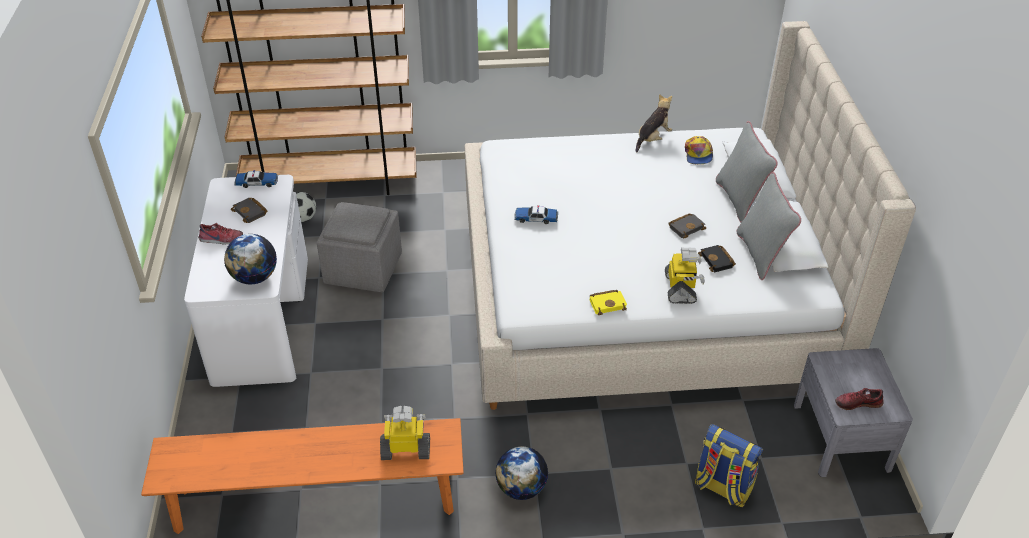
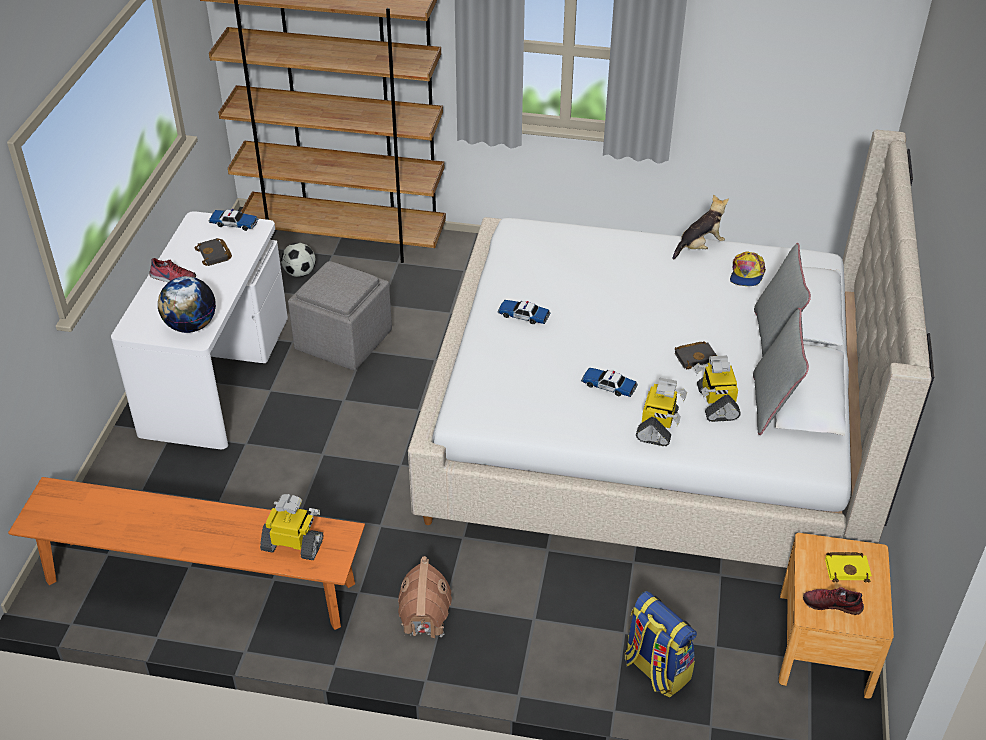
camera: 15 degrees right, 0 degrees up
(521, 488) = (424, 618): globe -> toy house
(608, 303) = (565, 427): yellow book -> yellow book (848, 568)
(628, 263) = (608, 386): none -> toy car
(717, 261) = (716, 403): black book -> toy robot
(841, 437) = (824, 643): grey nightstand -> brown nightstand

